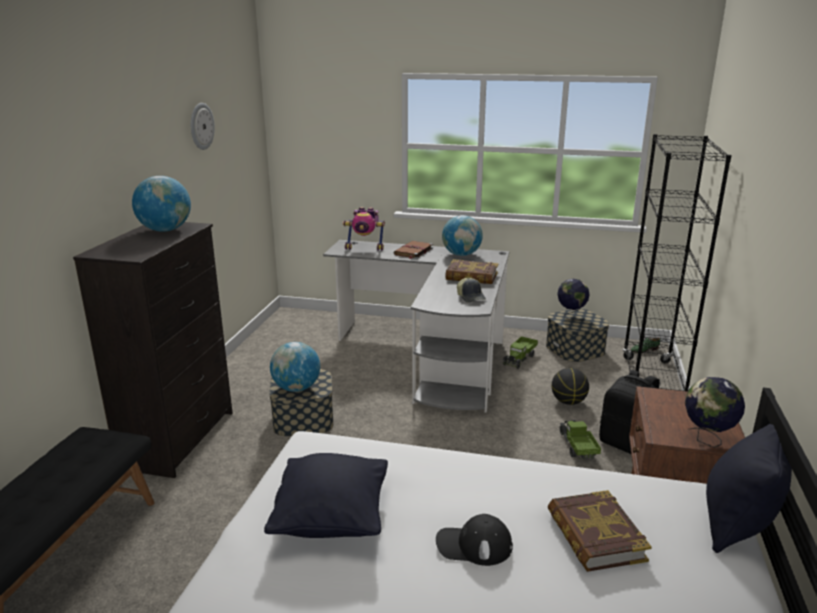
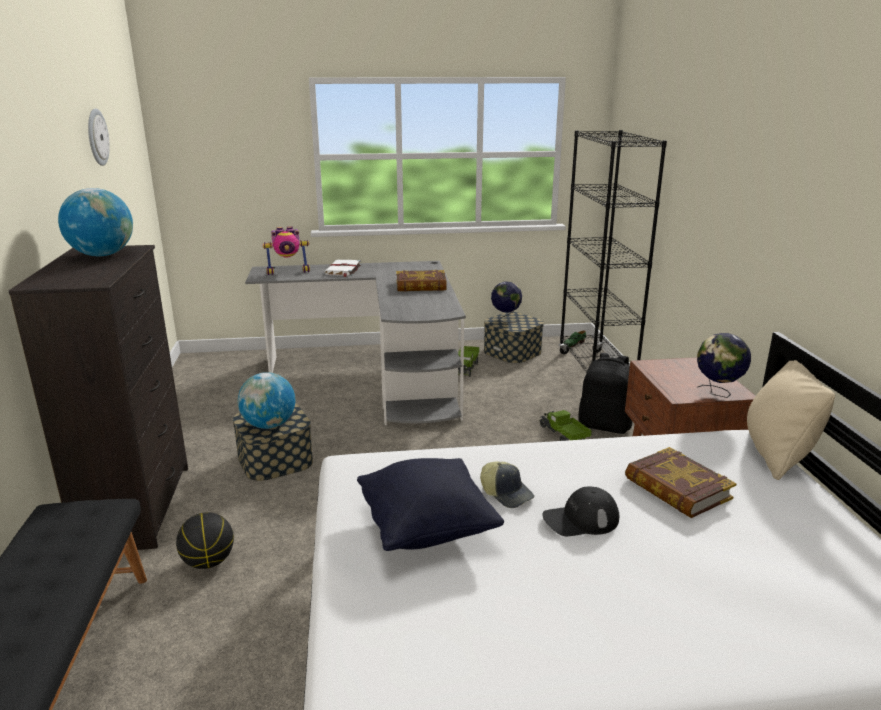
camera: 20 degrees left, 0 degrees up
(413, 251) = (343, 270): brown book -> white book
(461, 255) = (395, 268): globe -> none
(471, 297) = (435, 303): cap -> cap (506, 493)
(568, 402) = (533, 398): basketball -> basketball (208, 562)
(737, 523) = (777, 454): black pillow -> beige pillow

